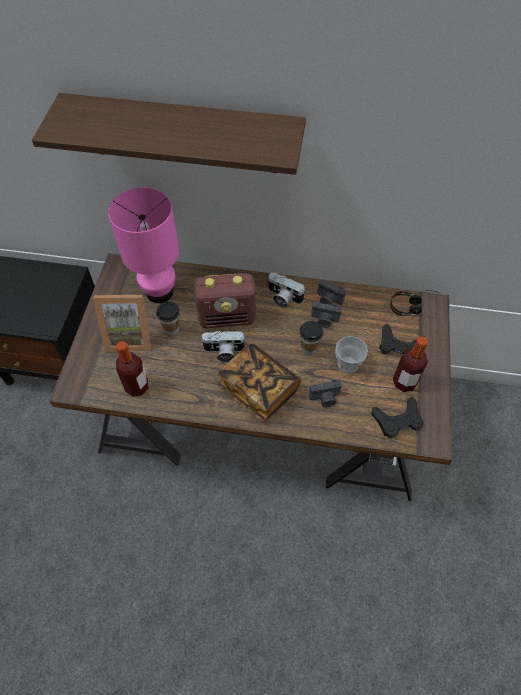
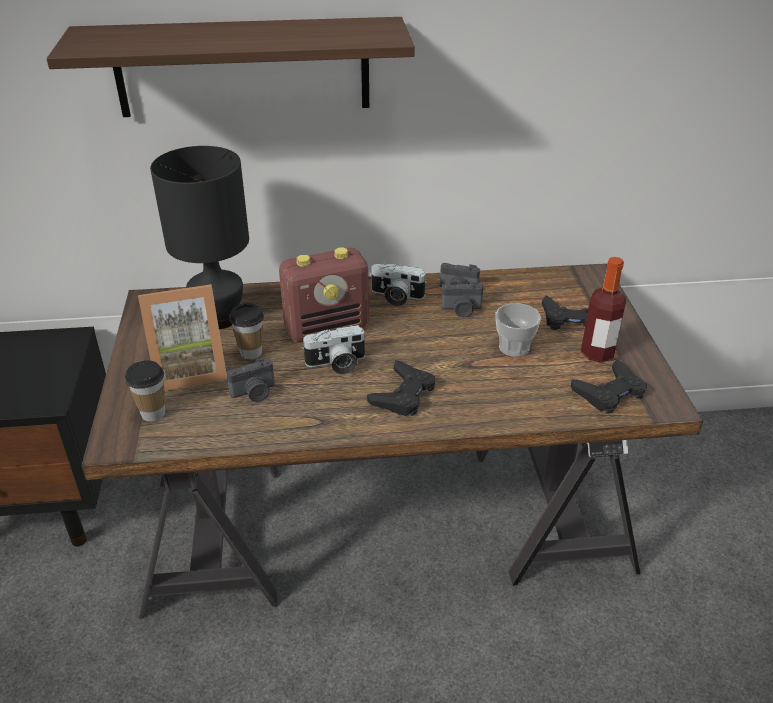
camera: 15 degrees left, 20 degrees down
(137, 387) = (220, 424): bottle -> none
(160, 292) = (220, 317): pink table lamp -> black table lamp
(258, 389) = (403, 394): book -> black game controller
(309, 348) = (454, 341): cup -> cup (153, 413)
(325, 398) = (501, 388): camera -> camera (254, 393)
(413, 306) = (568, 279): headphones -> none

